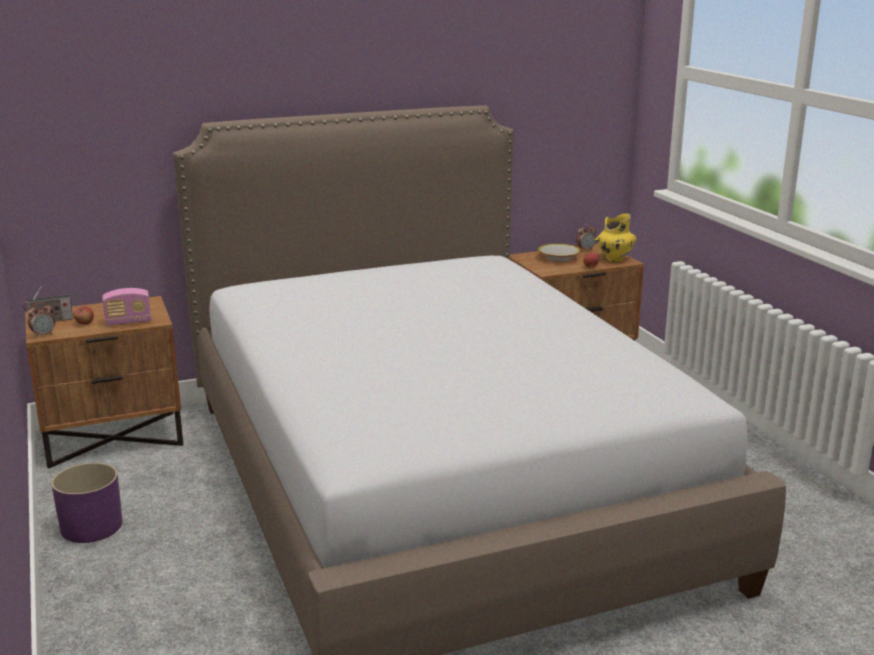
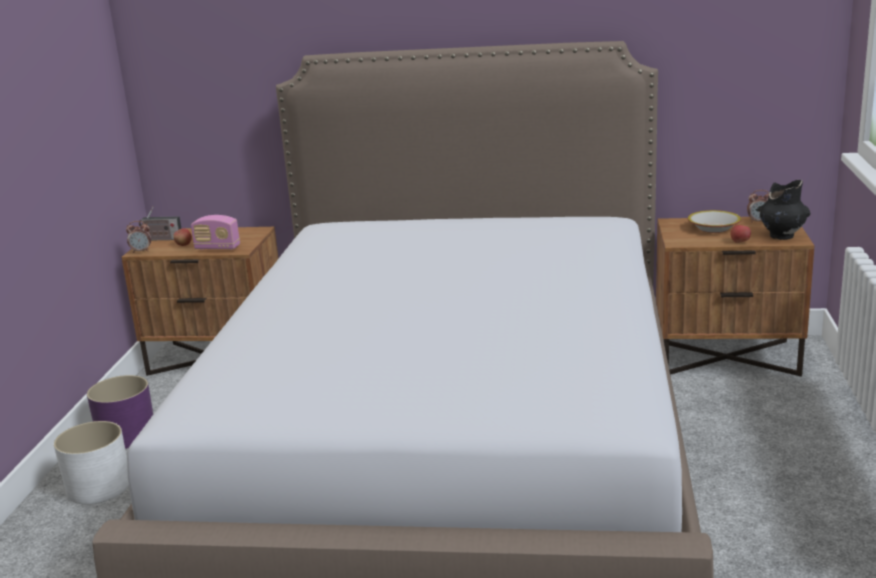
camera: 30 degrees right, 0 degrees up
(115, 578) = (99, 487): none -> white planter
(614, 259) = (781, 236): yellow vase -> black vase

